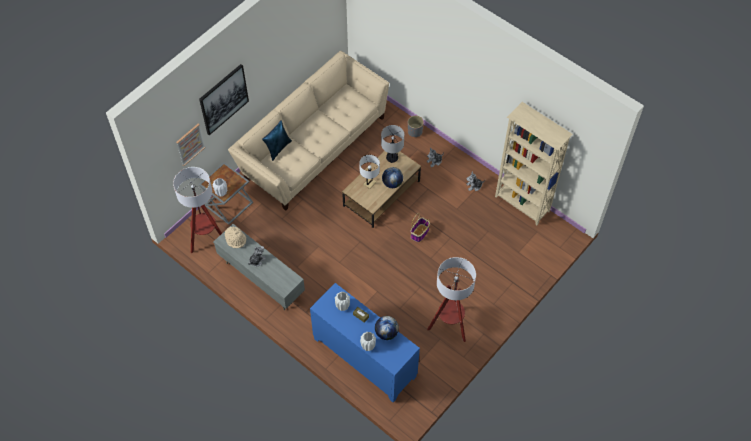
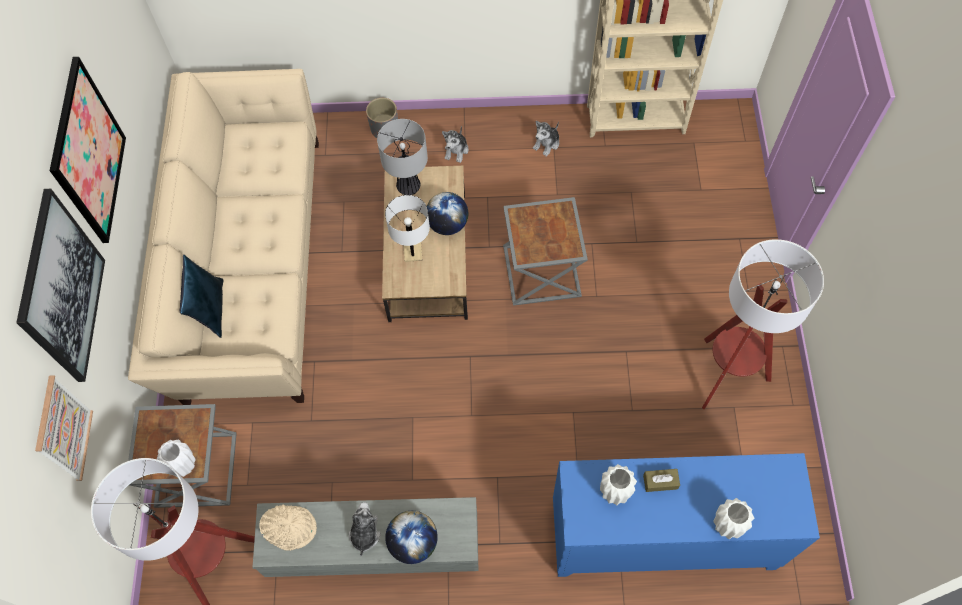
camera: 40 degrees left, 5 degrees up
(269, 61) = (88, 152): none -> picture
(386, 333) = (730, 475): globe -> globe (413, 543)
(419, 233) = (543, 272): basket -> grey side table

